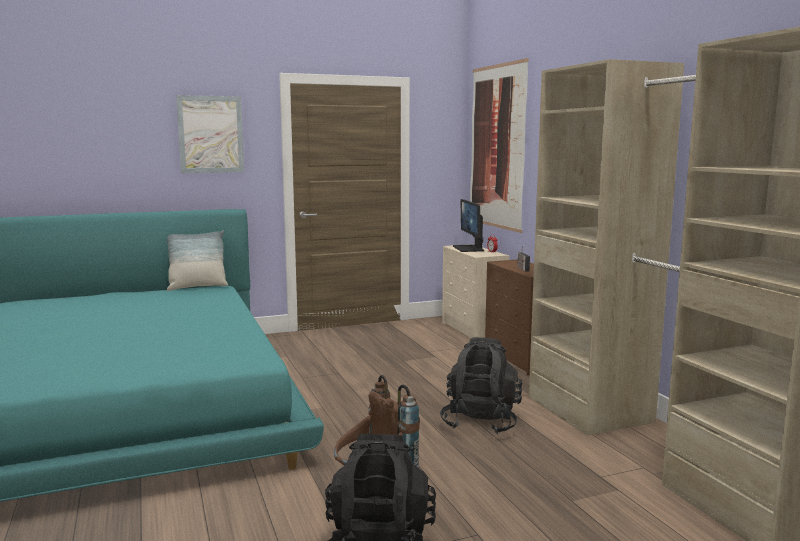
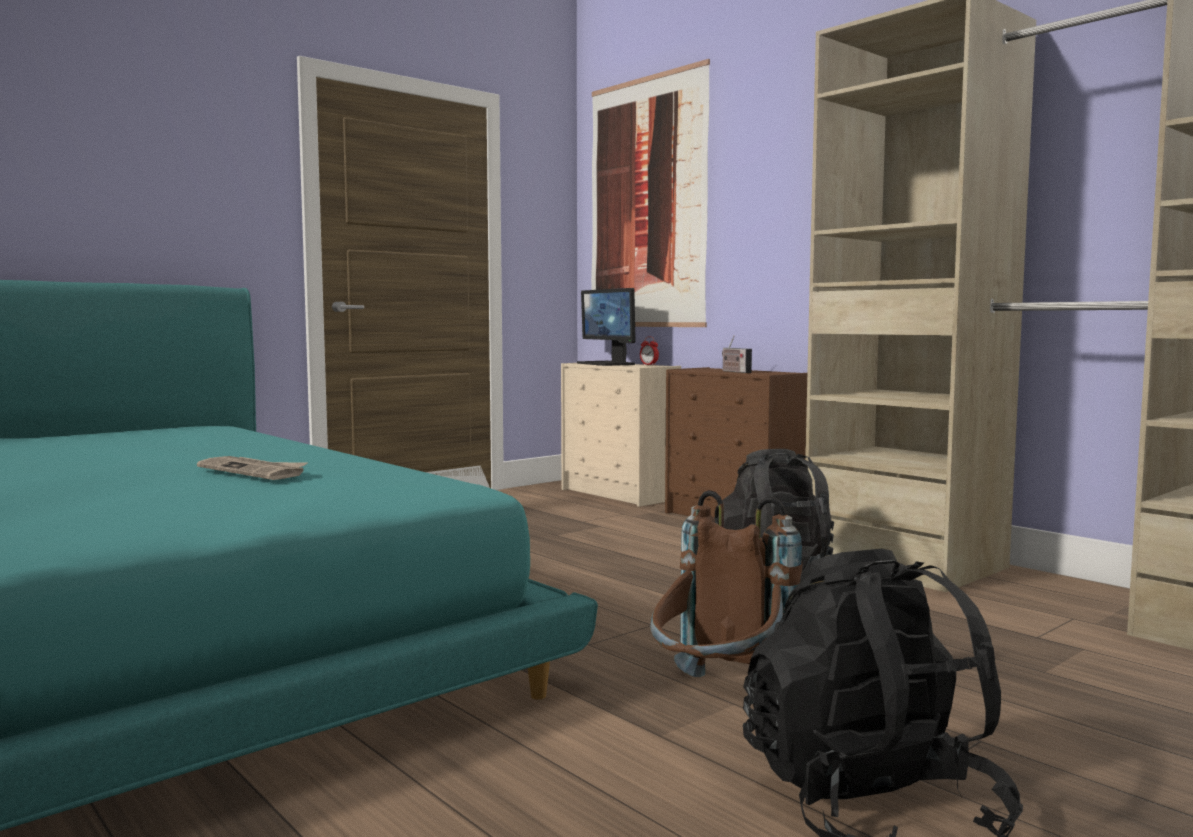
camera: 20 degrees left, 5 degrees down
(186, 337) = (254, 471): none -> newspaper
(197, 287) = (165, 427): pillow -> none
(210, 134) = (175, 149): picture -> none

